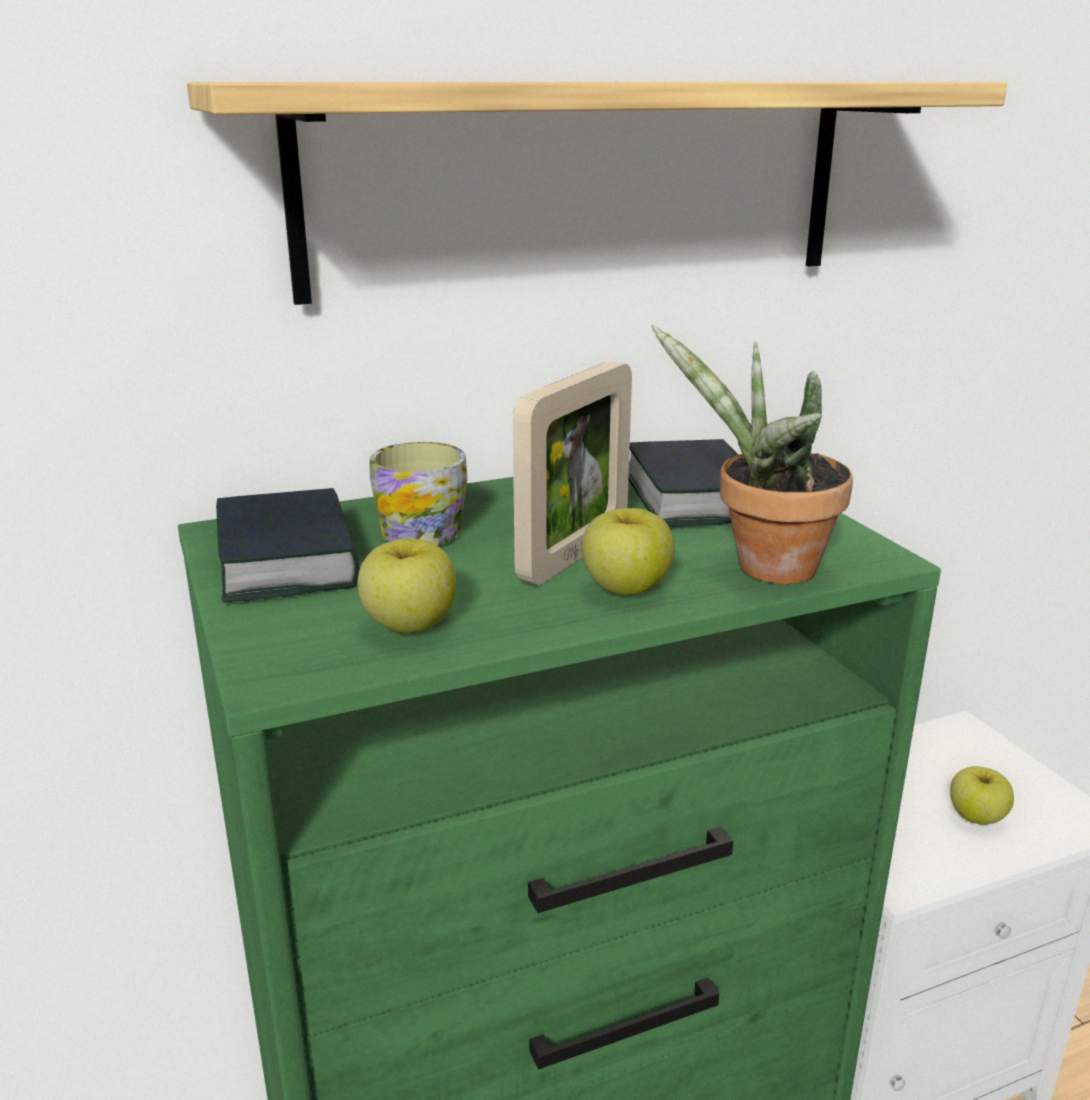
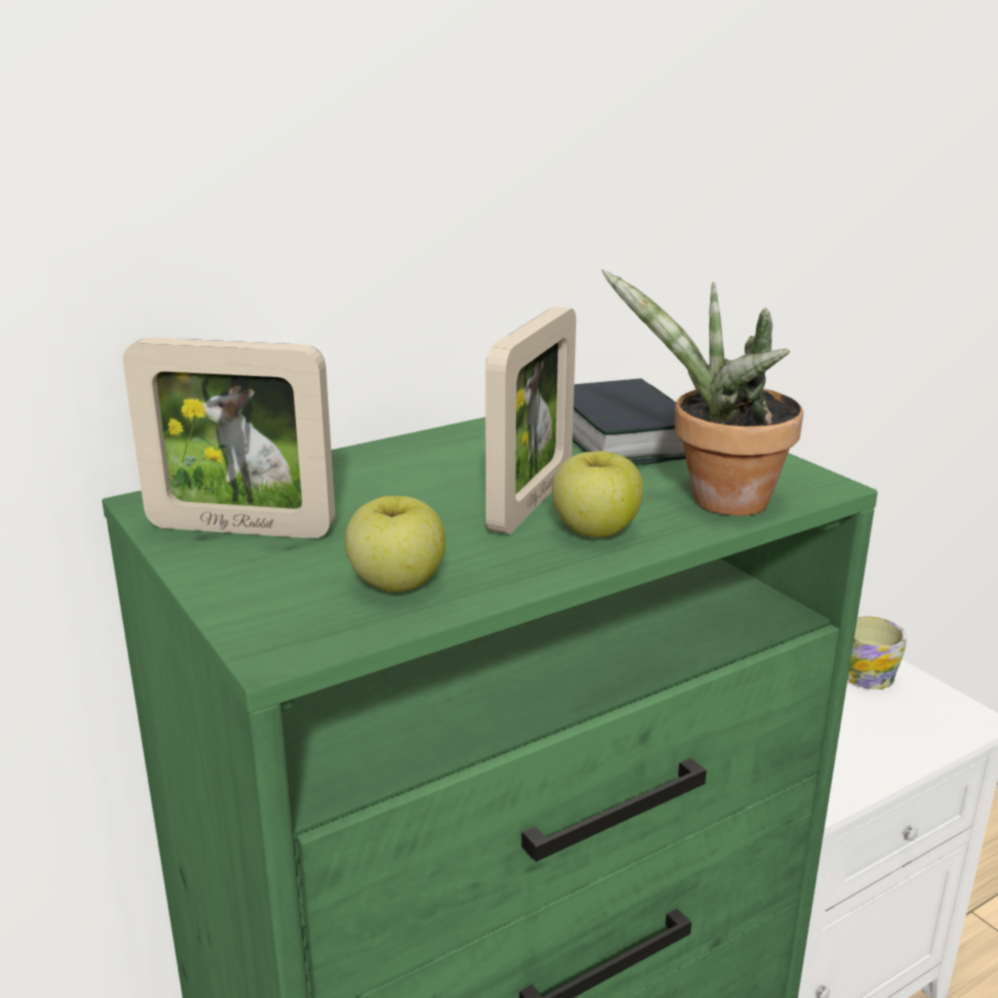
camera: 10 degrees left, 0 degrees up
(288, 561) = (241, 529): book -> picture frame
(430, 529) = (375, 486): mug -> mug (868, 672)
(581, 185) = (492, 130): shelf -> none
(976, 817) = (876, 727): apple -> none

